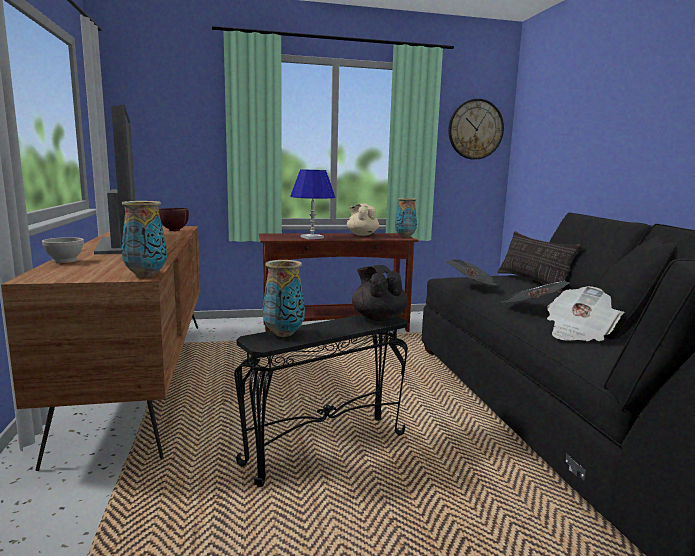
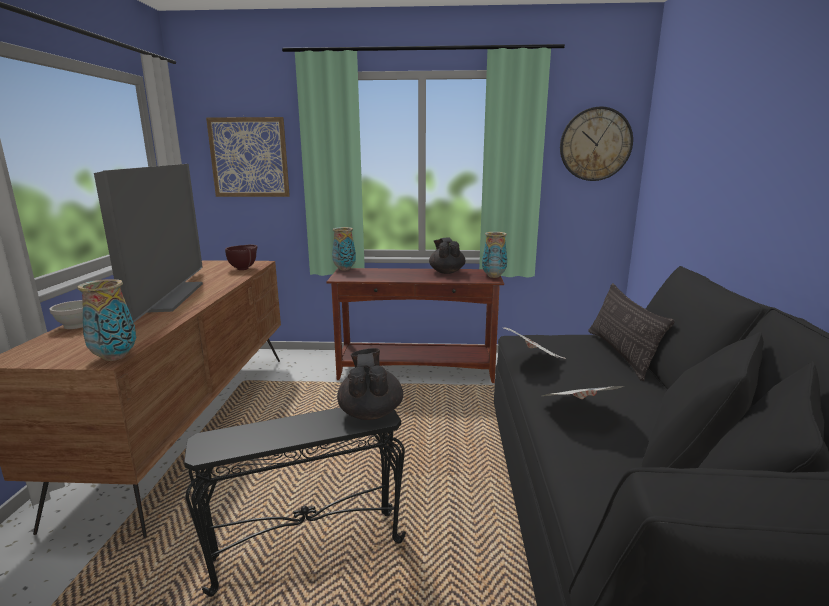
camera: 15 degrees right, 5 degrees up
(169, 126) = (249, 156): none -> picture
(283, 334) = (242, 434): vase -> vase (344, 269)
(312, 237) = (385, 277): blue table lamp -> none
(362, 234) = (446, 272): beige teapot -> black teapot
(579, 333) = (608, 467): newspaper -> none

